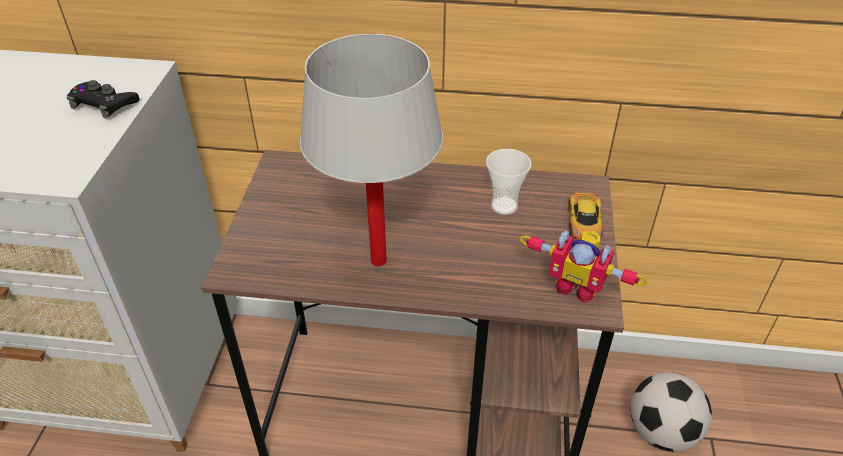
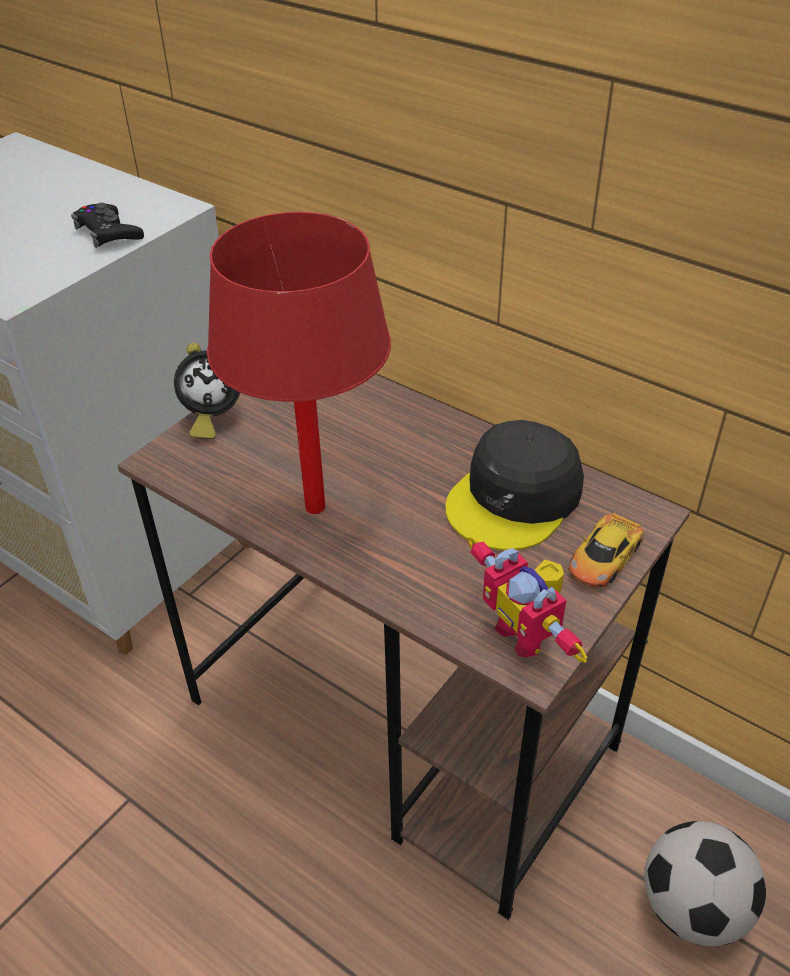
camera: 30 degrees right, 0 degrees up
(249, 227) = (211, 418): none -> alarm clock
(379, 261) = (315, 507): white table lamp -> red table lamp
(504, 206) = (515, 498): cup -> black cap

